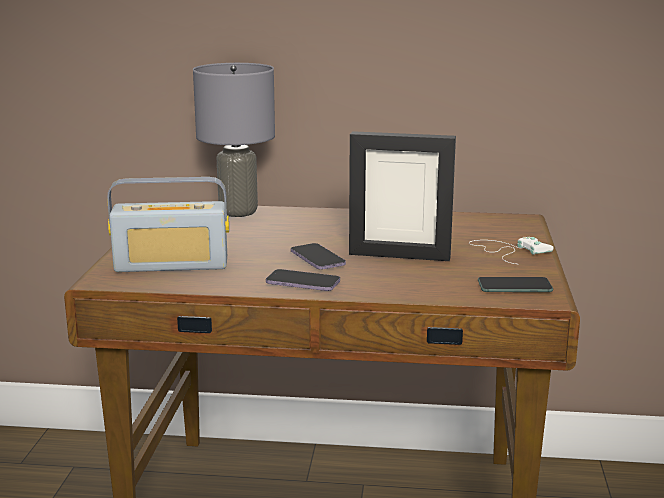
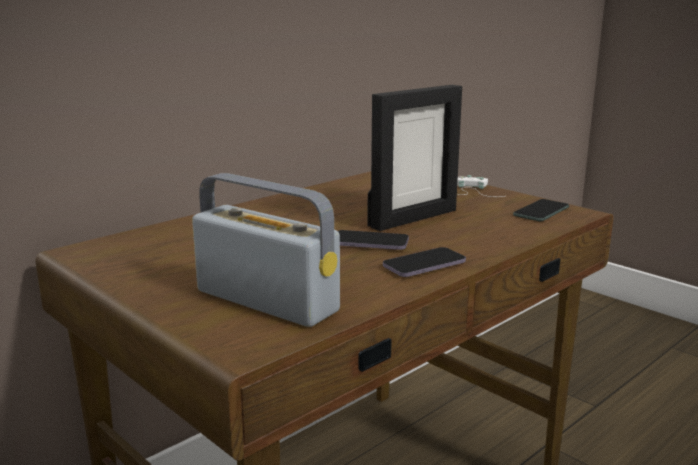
camera: 50 degrees left, 0 degrees up
(172, 265) = (266, 301): radio -> radio turned 90 degrees counterclockwise
(239, 213) = (173, 232): grey table lamp -> none

